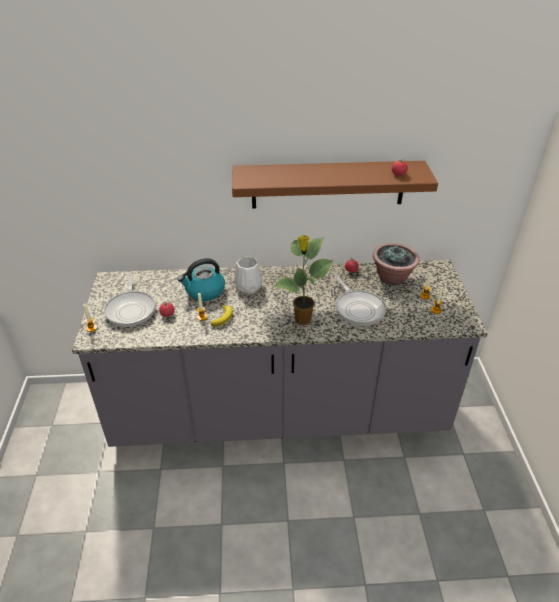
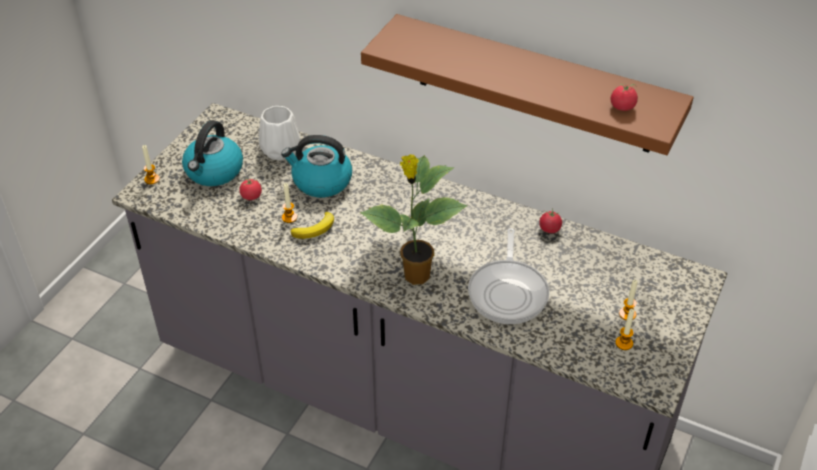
camera: 30 degrees right, 5 degrees up
(131, 309) = (214, 172): frying pan -> kettle
(249, 287) = (383, 198): white vase -> white vase (281, 150)
(392, 278) = (602, 266): potted plant -> none

